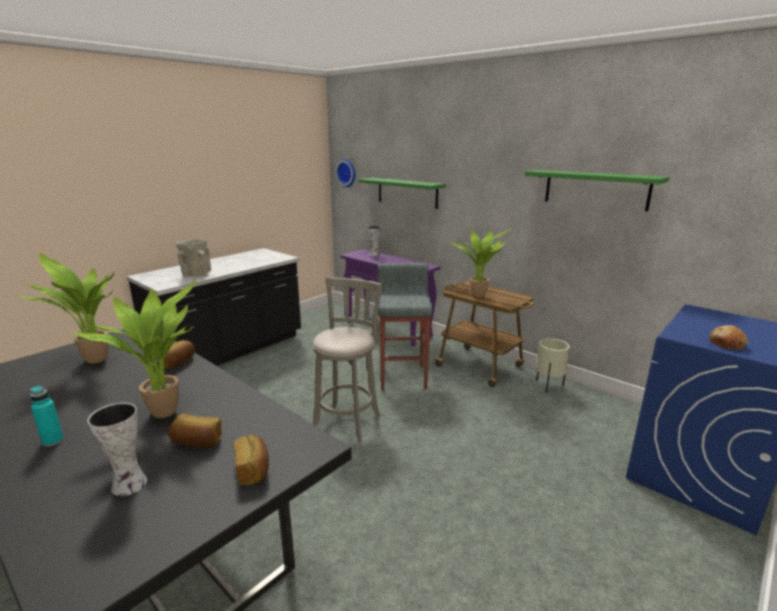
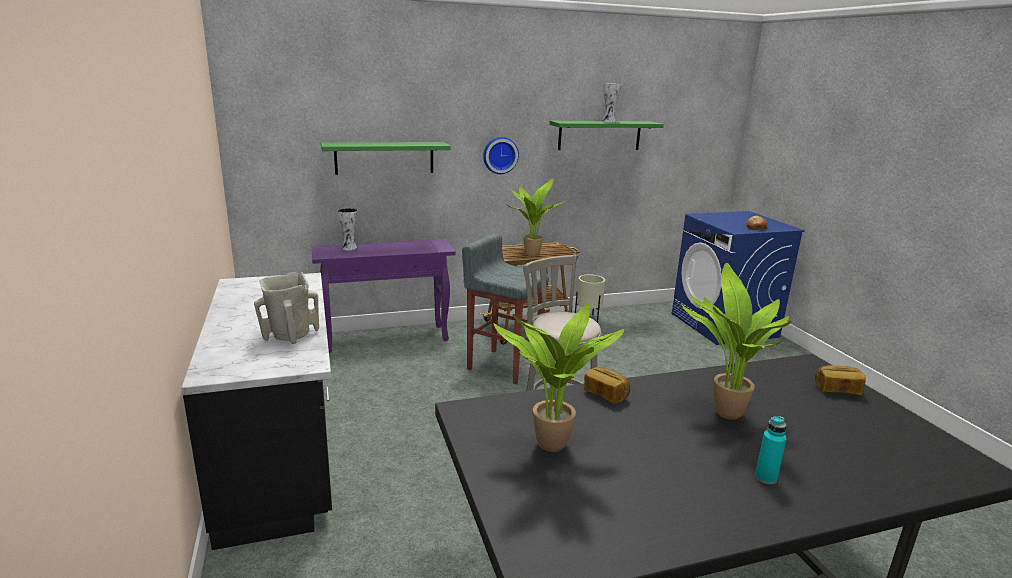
camera: 60 degrees left, 0 degrees up
(128, 485) = (853, 440): vase -> vase (609, 121)
(197, 442) = (790, 405): bread -> none
(347, 173) = (264, 139): wall clock -> wall clock (500, 155)

